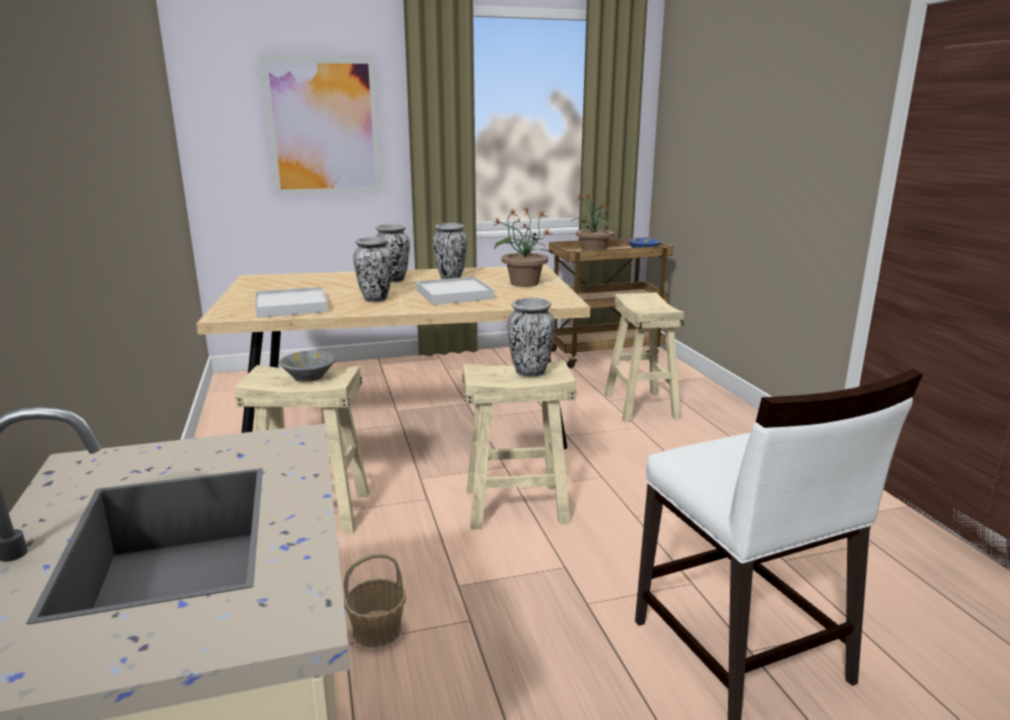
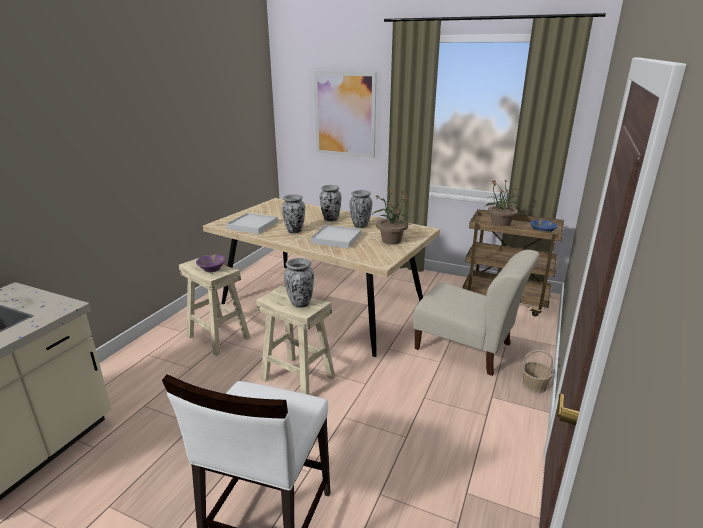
camera: 40 degrees right, 5 degrees up
(309, 377) = (212, 269): grey bowl -> purple bowl
(377, 630) = (161, 406): basket -> basket (534, 385)
(641, 406) = (467, 348): beige stool -> beige chair

